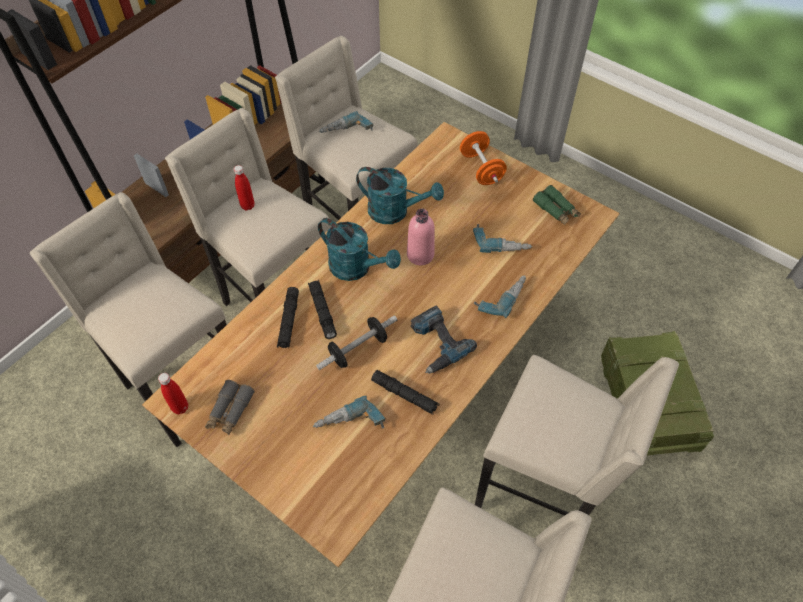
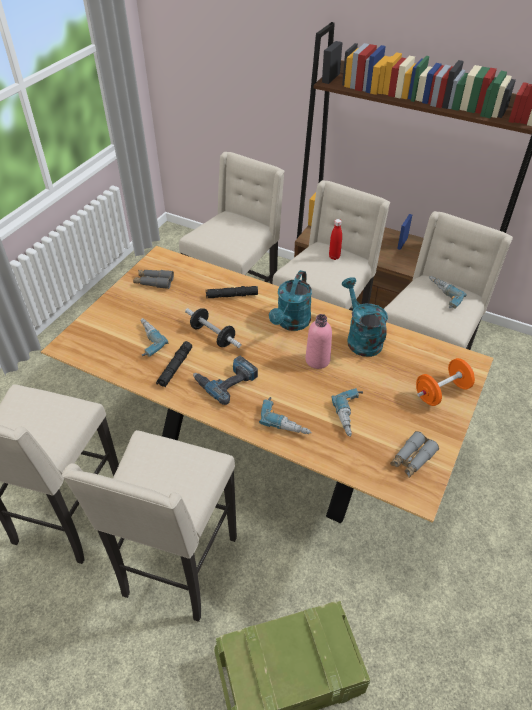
camera: 80 degrees right, 10 degrees down
(180, 407) = (155, 261): red bottle -> none
(322, 312) = (244, 311): black flashlight -> none
(395, 211) = (361, 338): turquoise watering can -> turquoise watering can turned 150 degrees clockwise
(556, 210) = (412, 459): green binoculars -> grey binoculars

